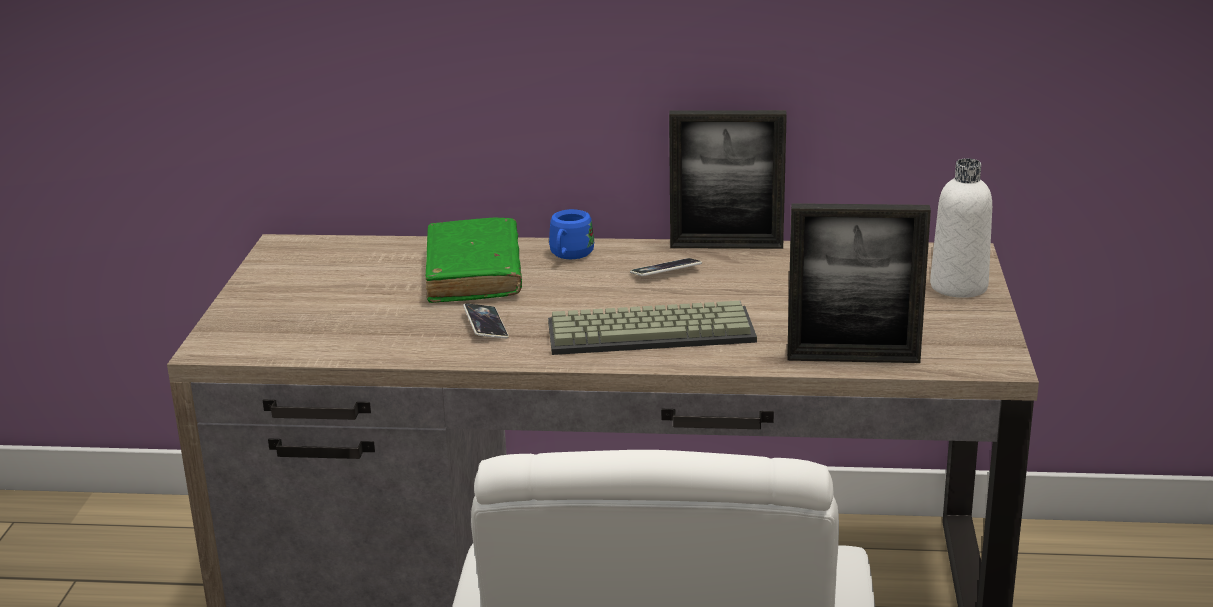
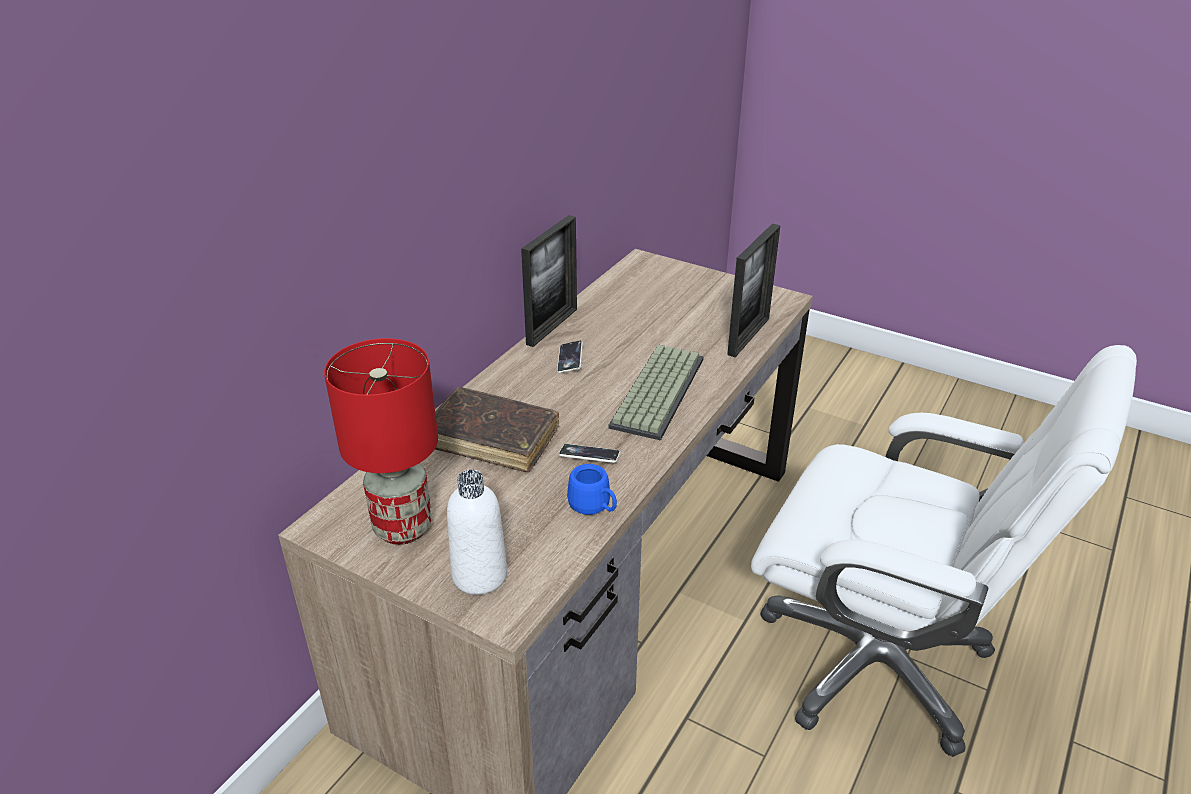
camera: 65 degrees left, 10 degrees up
(302, 275) = (403, 529): none -> red table lamp
(474, 274) = (493, 439): green book -> brown book
(569, 256) = (504, 389): blue mug -> blue mug (594, 507)
(958, 287) = (683, 276): white bottle -> white bottle (479, 575)

